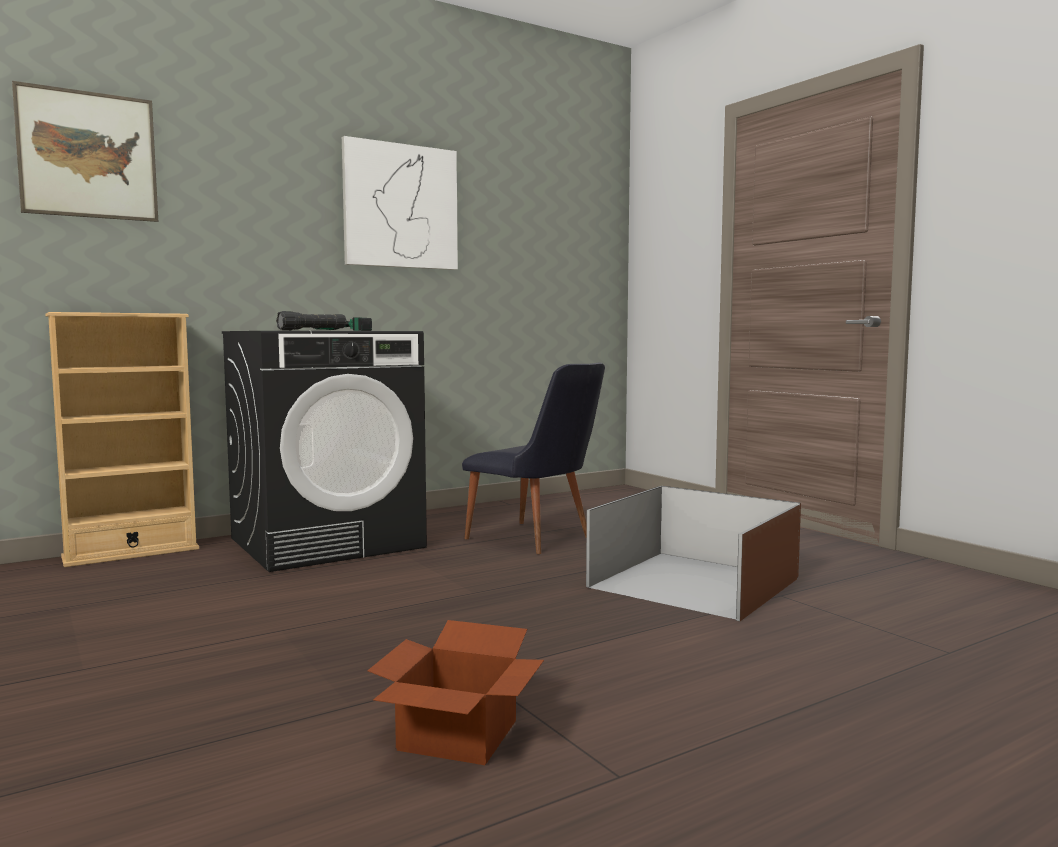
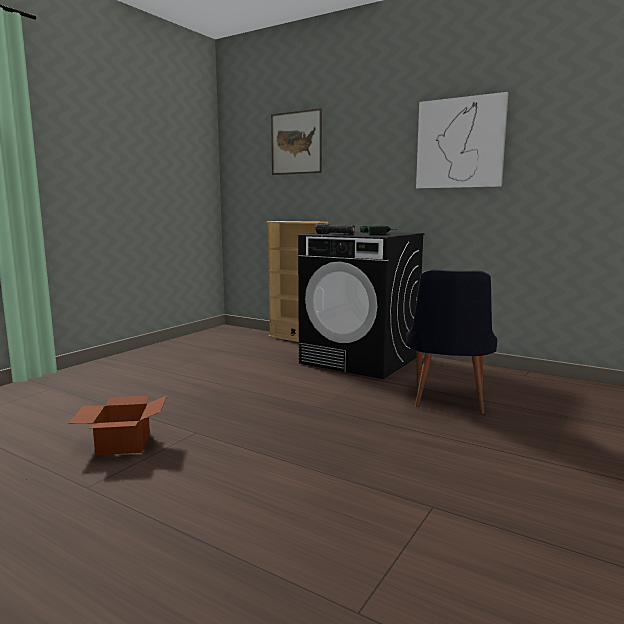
camera: 65 degrees right, 5 degrees up
(691, 582) = (419, 465): brown storage box -> none

